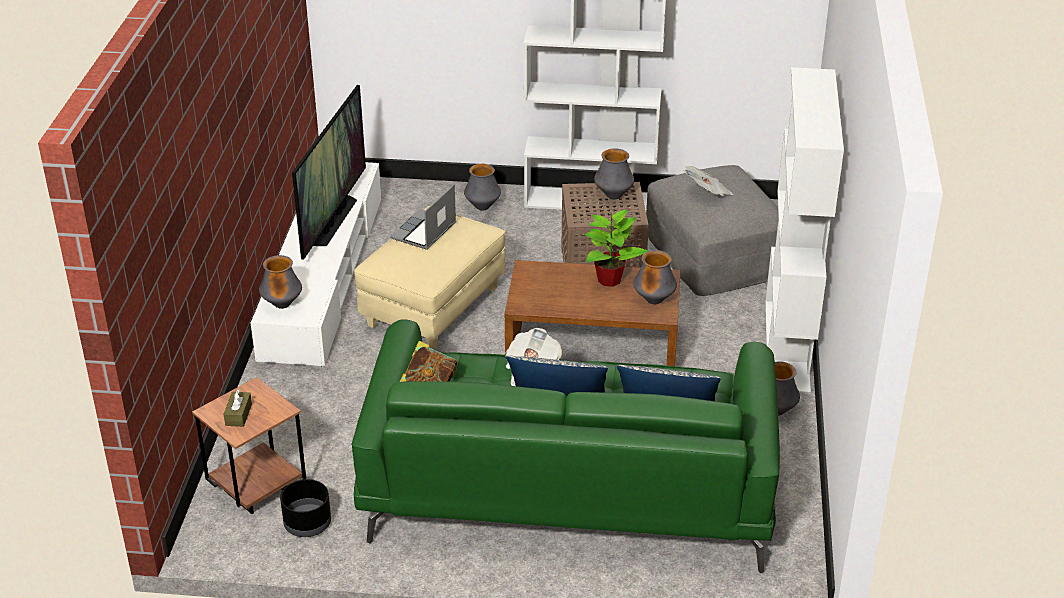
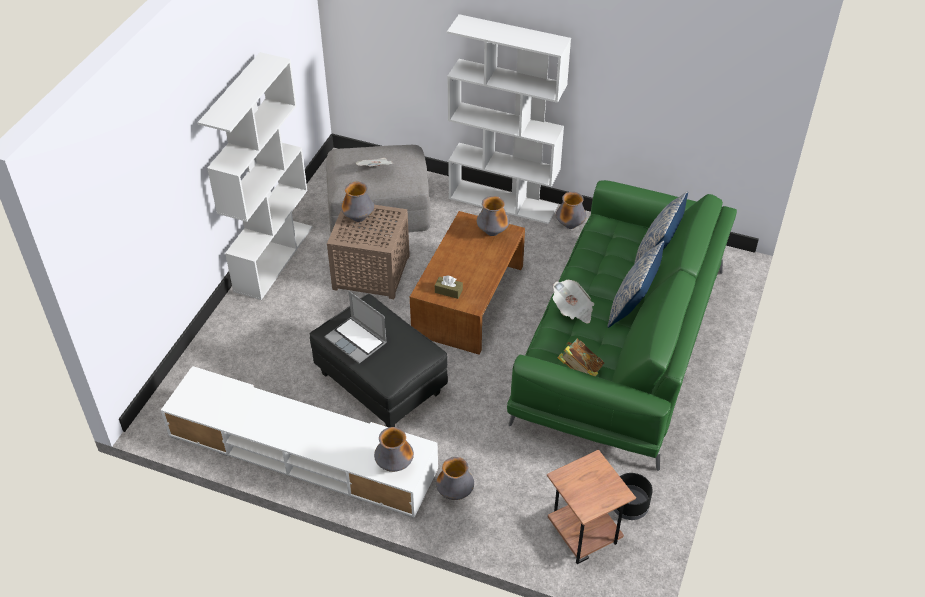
camera: 75 degrees left, 10 degrees up
(238, 415) = (595, 491): brown tissue box -> brown tissue box (448, 291)
(333, 221) = (276, 412): television -> none
(433, 307) = (380, 384): beige ottoman -> black ottoman
(482, 207) = (246, 326): vase -> vase (455, 493)
(610, 279) = (457, 249): potted plant -> none

